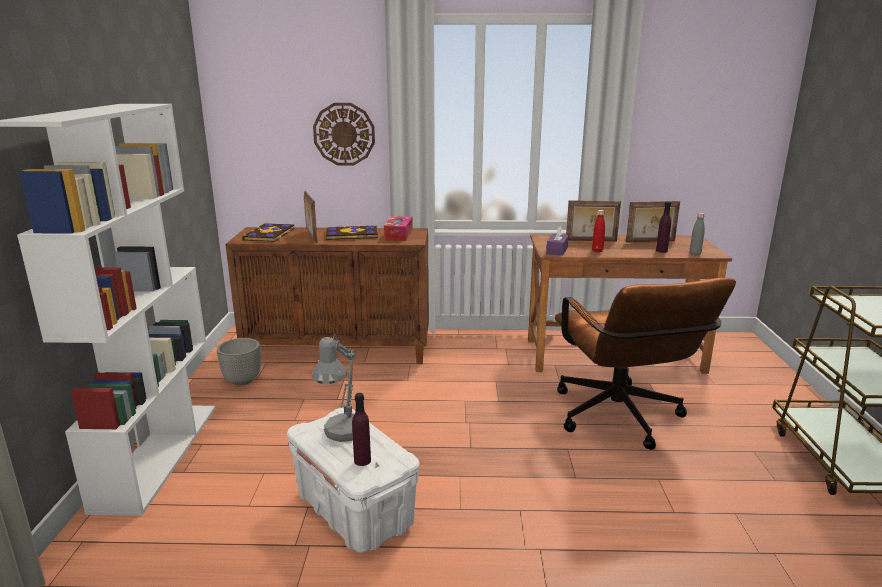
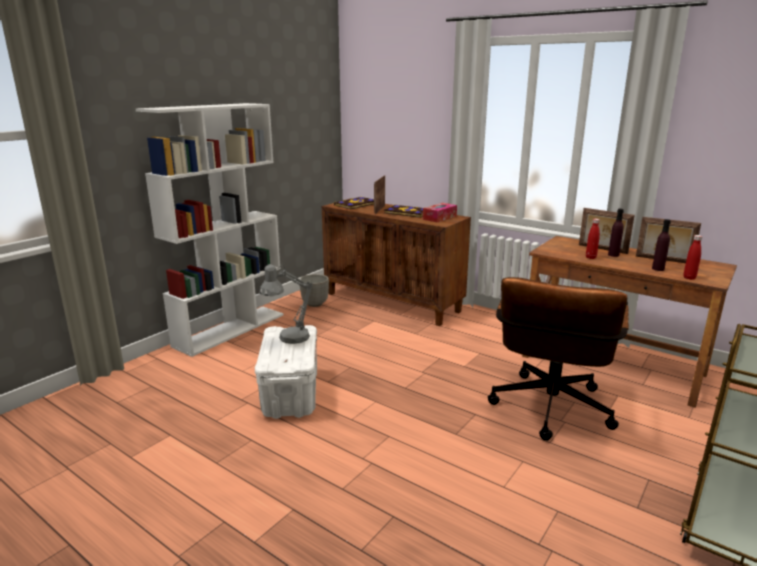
camera: 35 degrees right, 0 degrees up
(344, 134) = (425, 134): wall clock -> none
(362, 460) = (280, 355): purple bottle -> purple bottle (613, 255)
(557, 250) = (553, 250): purple tissue box -> none
(695, 254) = (689, 278): grey bottle -> red bottle

